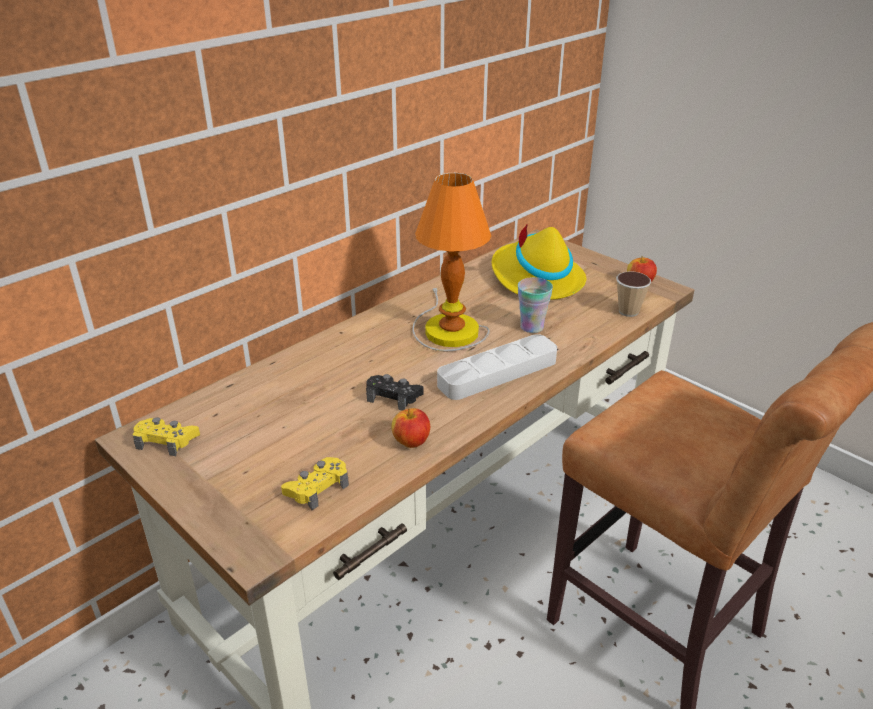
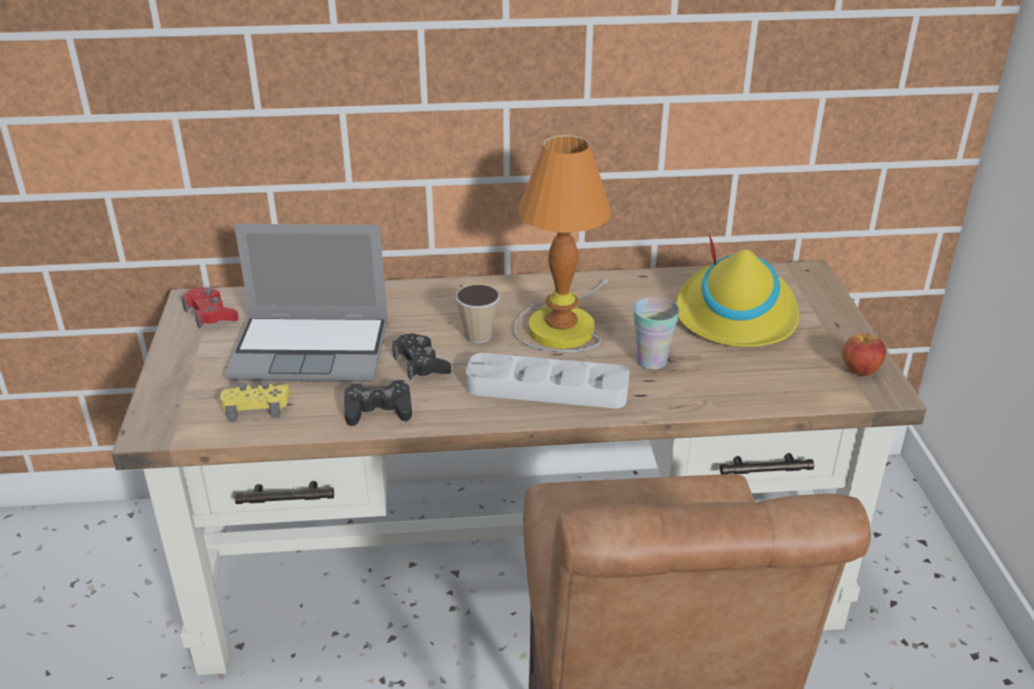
camera: 40 degrees right, 0 degrees up
(166, 441) = (210, 314): yellow game controller -> red game controller
(298, 425) = (313, 350): none -> laptop
(411, 442) = (378, 410): apple -> black game controller
(628, 311) = (792, 394): cup -> cup (478, 336)

